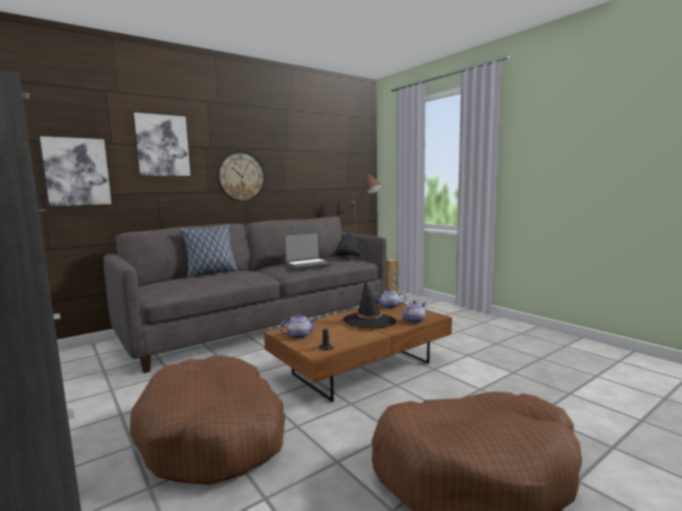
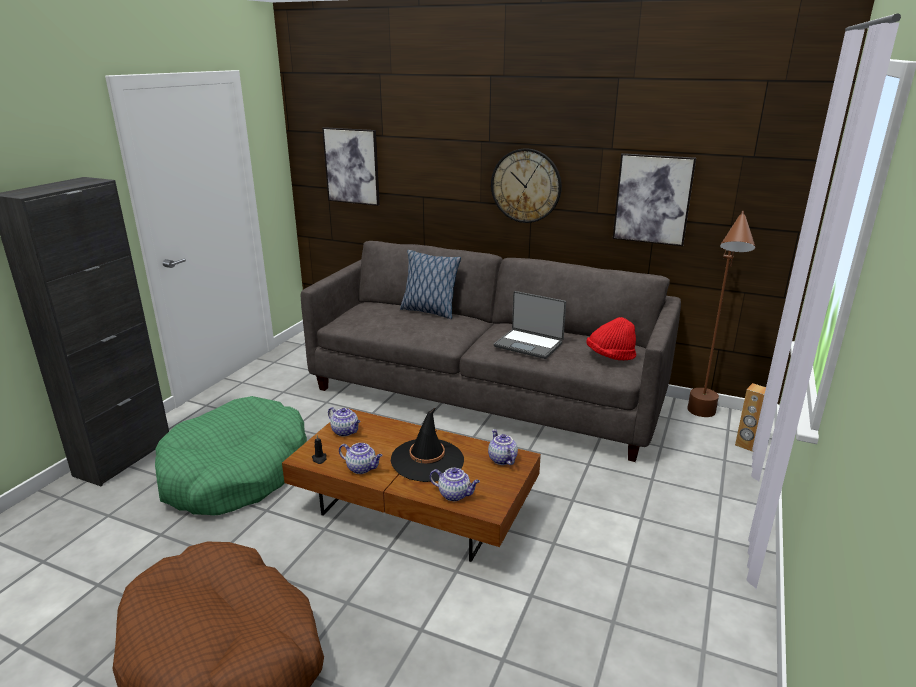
camera: 60 degrees right, 15 degrees up
(162, 145) = (430, 139): picture -> picture (652, 199)
(214, 434) = (236, 472): brown dog bed -> green dog bed
(348, 258) = (610, 356): black hat -> red hat
(356, 337) = (362, 468): none -> teapot

